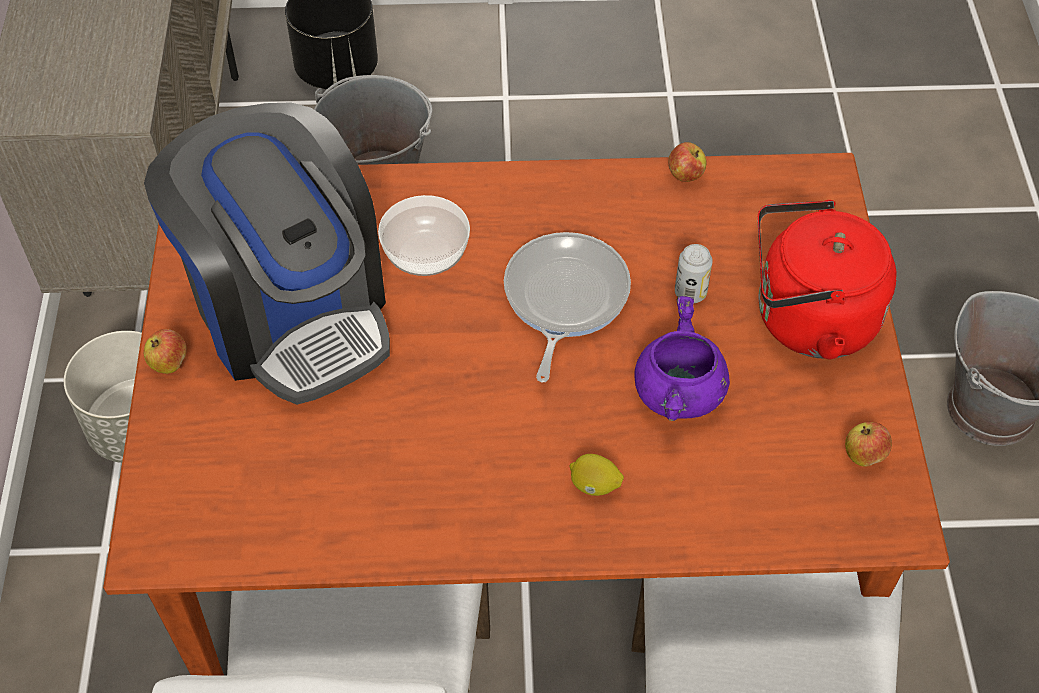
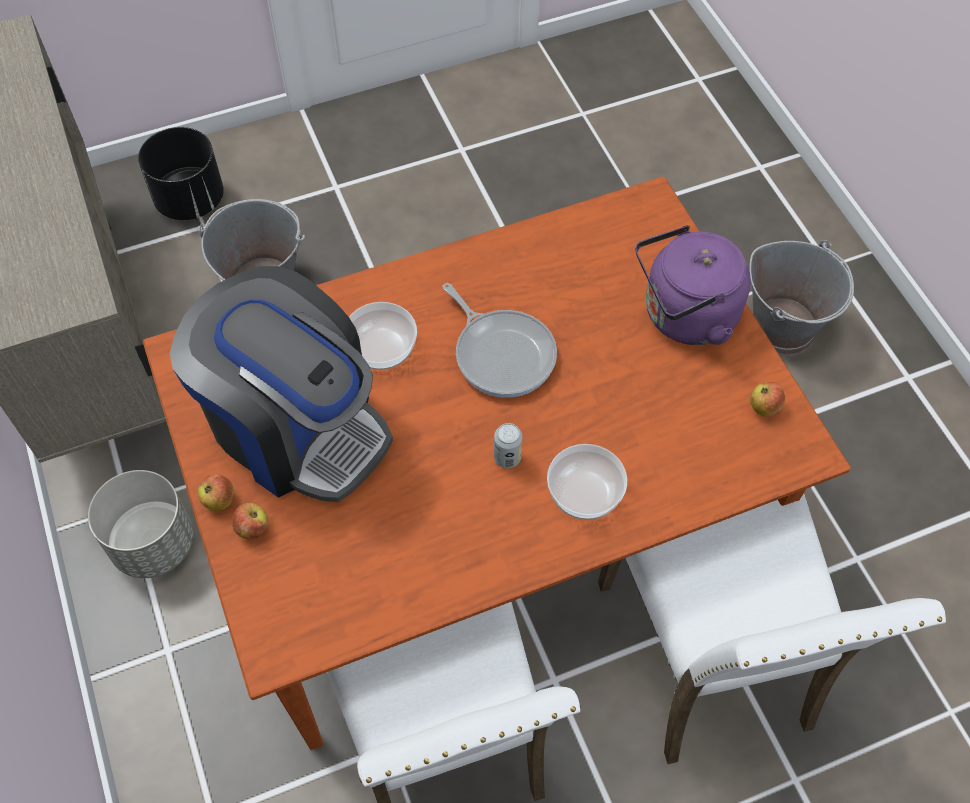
camera: 20 degrees left, 5 degrees up
(563, 298) = (502, 353): frying pan -> frying pan turned 150 degrees clockwise
(594, 486) = (585, 492): lemon -> bowl
(679, 394) = (617, 402): purple cooking pot -> none
(685, 175) = (551, 228): apple -> apple (252, 528)
(690, 293) = (593, 321): can -> can (507, 458)
(807, 320) = (684, 316): red kettle -> purple kettle

